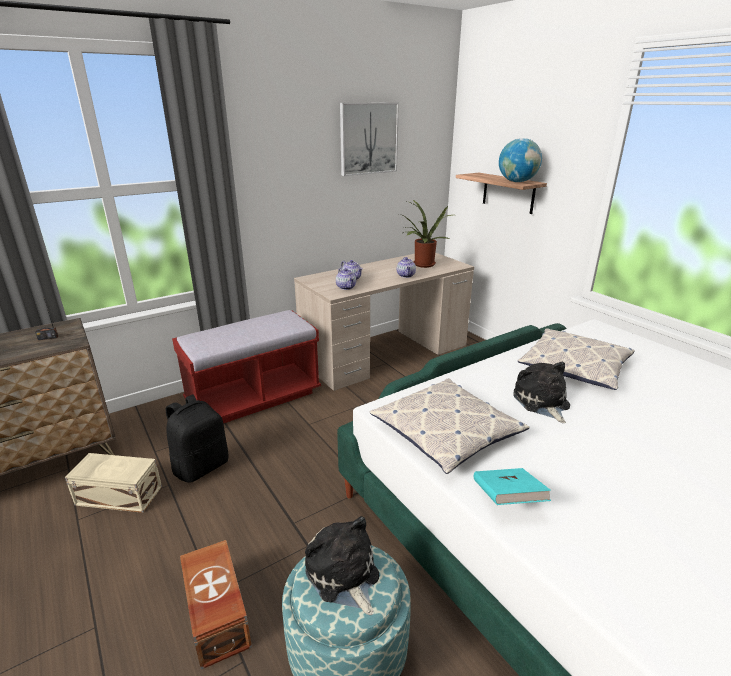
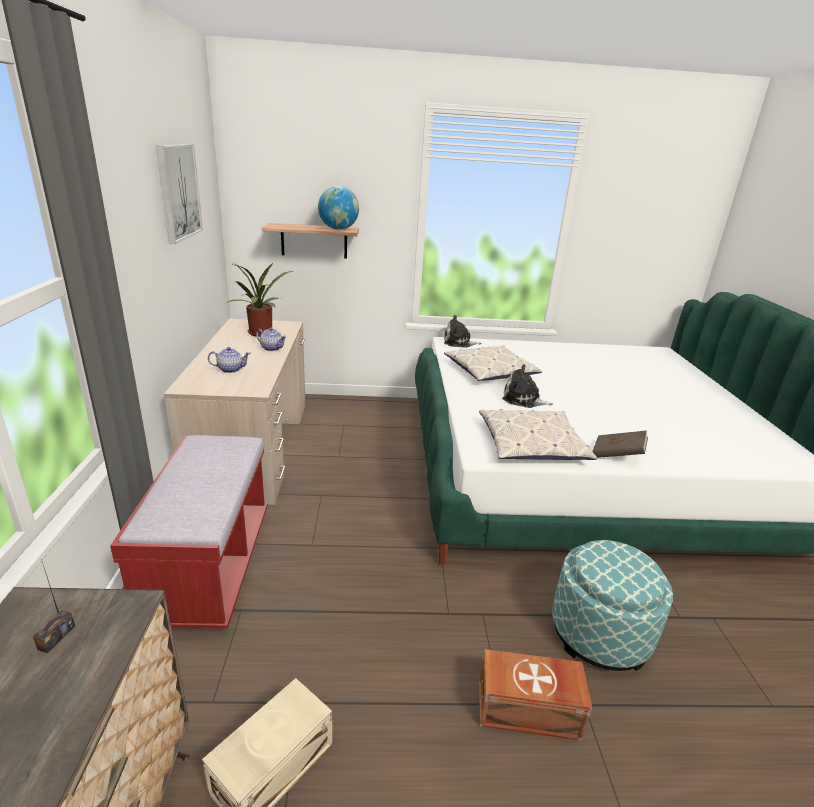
camera: 60 degrees left, 0 degrees up
(201, 466) = (295, 659): black backpack -> none
(343, 576) = (616, 565): plush toy -> plush toy (459, 342)
(346, 287) = (249, 379): teapot -> none
(507, 499) = (617, 455): turquoise book -> brown book

